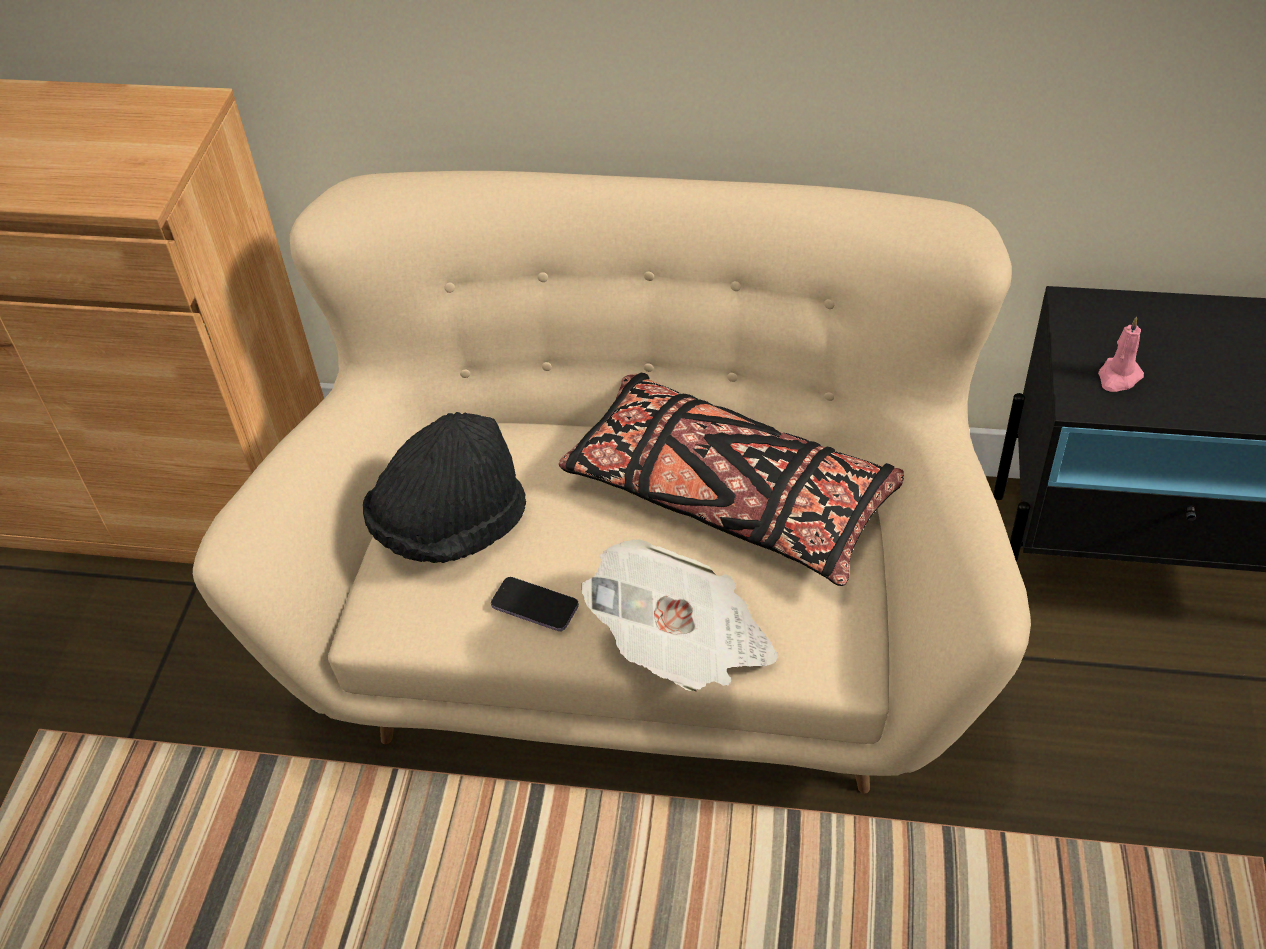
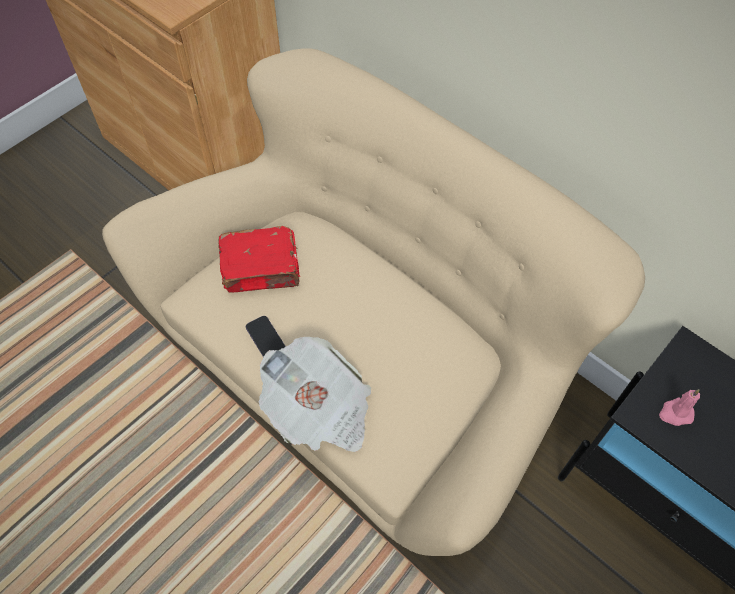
camera: 30 degrees right, 10 degrees up
(450, 525) = (262, 269): black hat -> red book
(728, 496) = (411, 339): black pillow -> none

